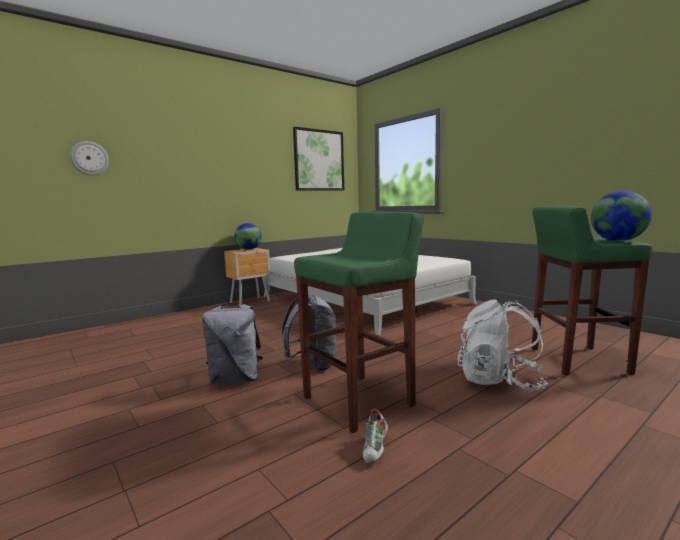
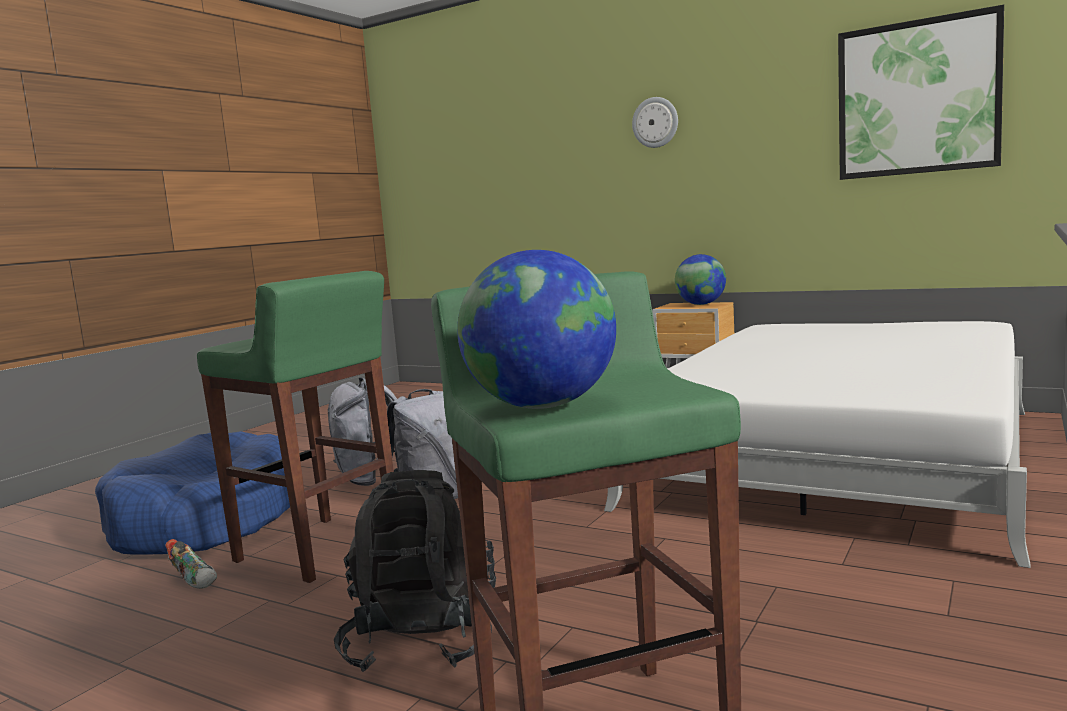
camera: 70 degrees right, 0 degrees up
(89, 158) = (504, 166): wall clock -> wall clock (655, 122)
(230, 450) = (207, 520): none -> blue dog bed
(376, 449) = (195, 580): shoe -> shoe turned 135 degrees counterclockwise
(499, 381) = (422, 640): white backpack -> black backpack

